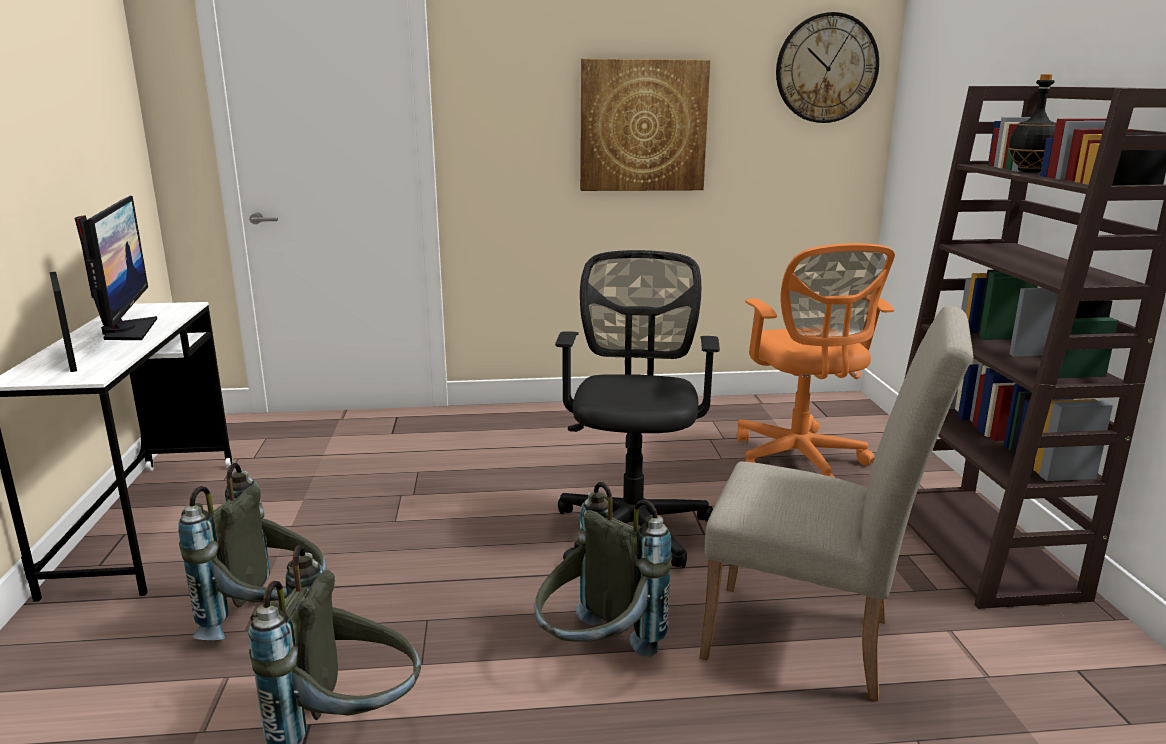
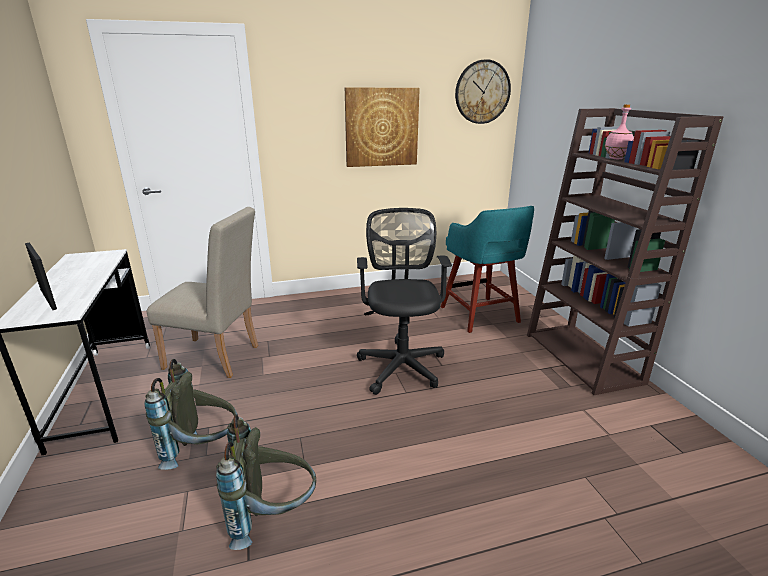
camera: 10 degrees left, 5 degrees up
(127, 330) = (80, 274): monitor -> none
(596, 654) = (403, 447): grey backpack -> none
(800, 461) = (480, 315): orange office chair -> turquoise stool
(813, 642) = (517, 425): beige chair -> beige chair (218, 358)
(1029, 171) = (615, 158): black bottle -> pink bottle

